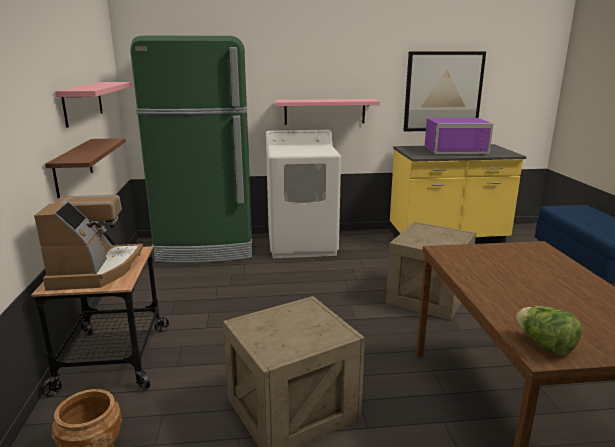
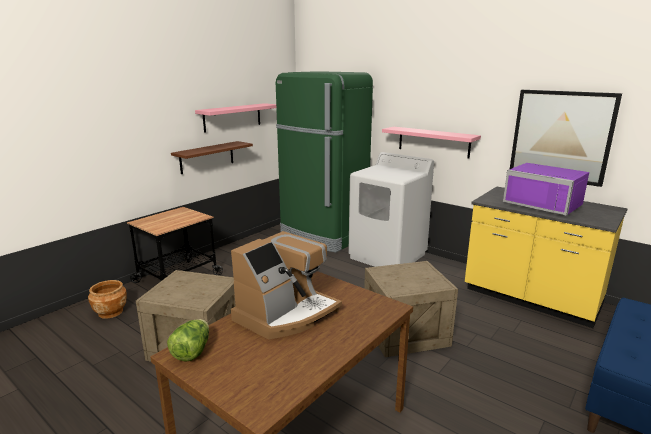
camera: 45 degrees right, 0 degrees up
(95, 270) = (166, 220): coffee machine -> coffee machine (286, 314)

